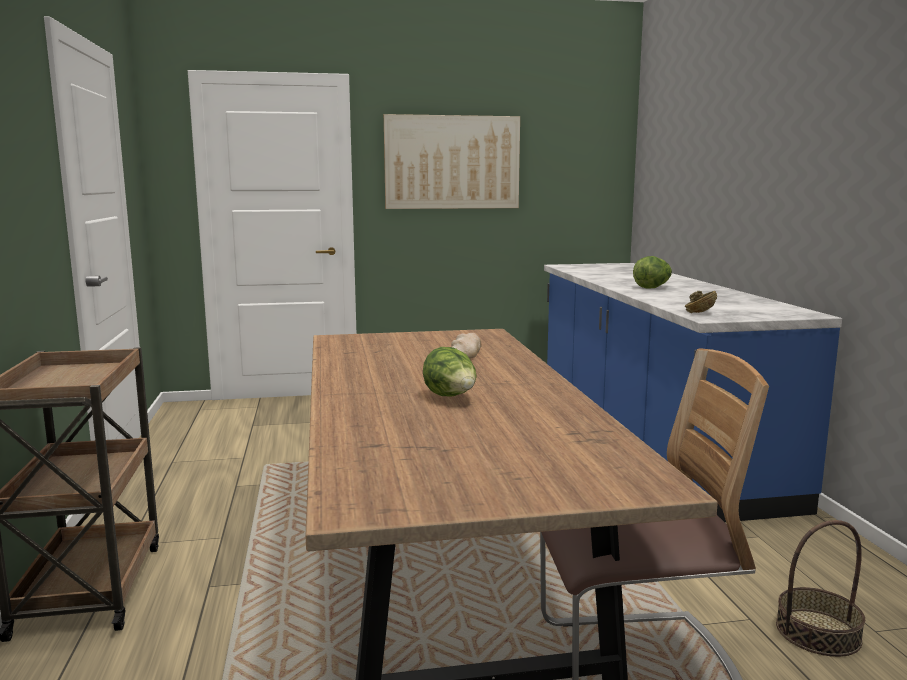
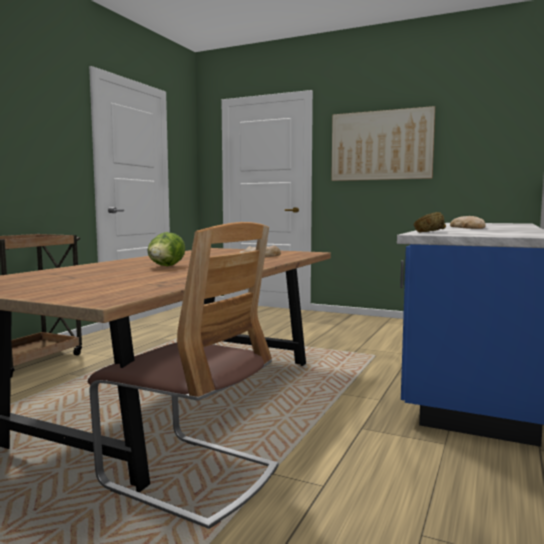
camera: 35 degrees right, 5 degrees down
(652, 287) = (467, 227): lettuce -> bread
(818, 632) = (363, 514): basket -> none

